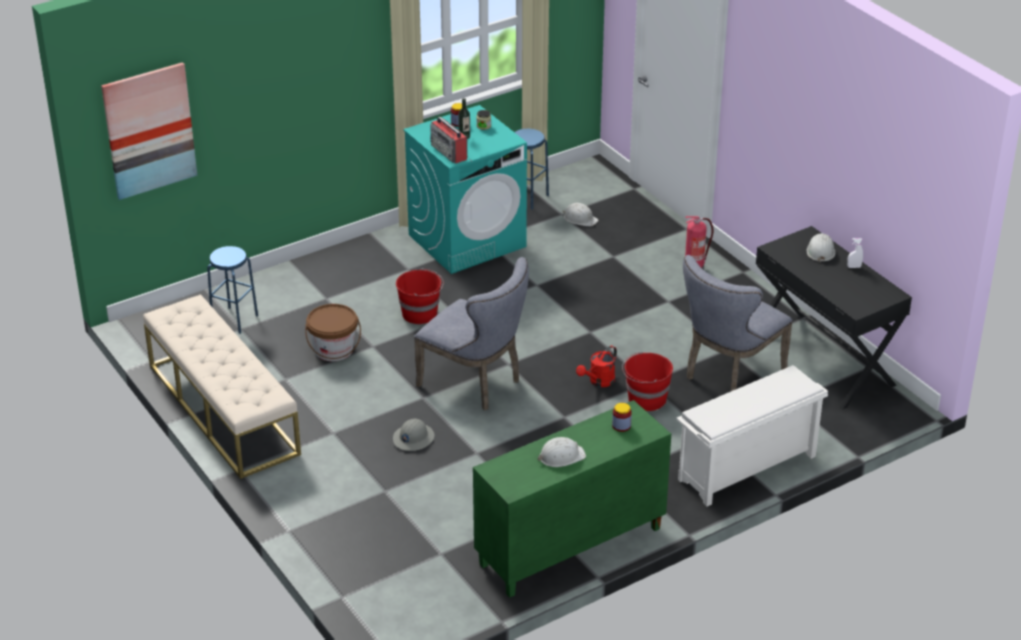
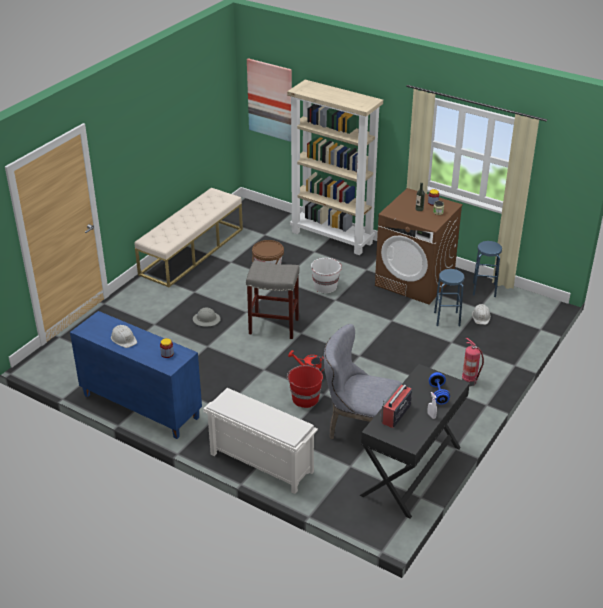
camera: 65 degrees right, 0 degrees up
(234, 320) = (271, 230): blue stool -> blue stool (447, 319)
(306, 272) = (332, 237): none -> beige bookcase
(420, 313) = (325, 287): red bucket -> white bucket
(449, 152) = (396, 209): radio -> radio (395, 414)
(467, 240) = (415, 281): turquoise washing machine -> brown washing machine
(476, 383) = (273, 326): grey chair -> grey stool
(570, 547) = (140, 406): green cabinet -> blue cabinet
(820, 251) = (438, 394): white hard hat -> blue dumbbell

